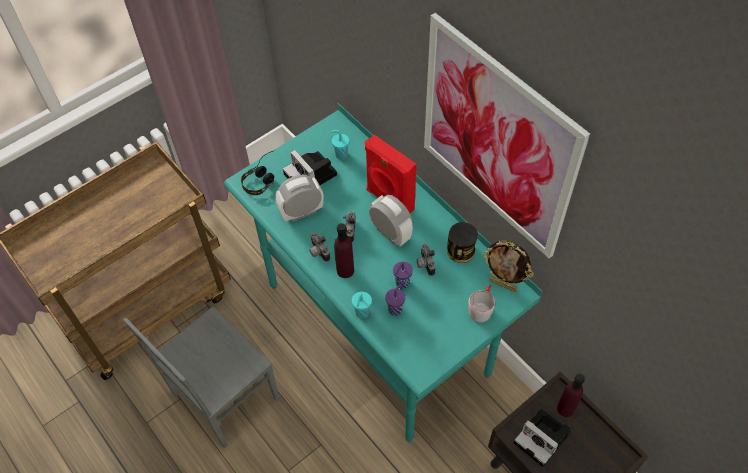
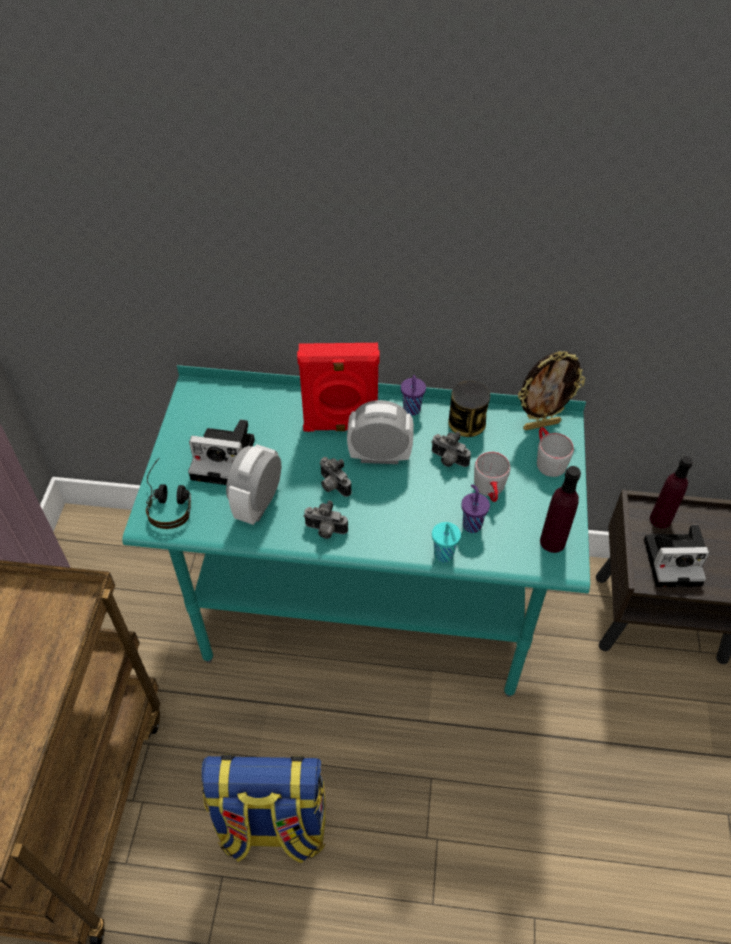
camera: 45 degrees left, 5 degrees down
(223, 396) = (272, 826): grey chair -> backpack
(341, 154) = (235, 417): turquoise cup -> none
(345, 270) = (376, 527): purple bottle -> purple bottle (552, 542)
(401, 283) = (448, 495): purple cup -> purple cup (412, 410)
(427, 299) = (490, 490): none -> grey mug
(496, 139) = (484, 237): picture -> none

